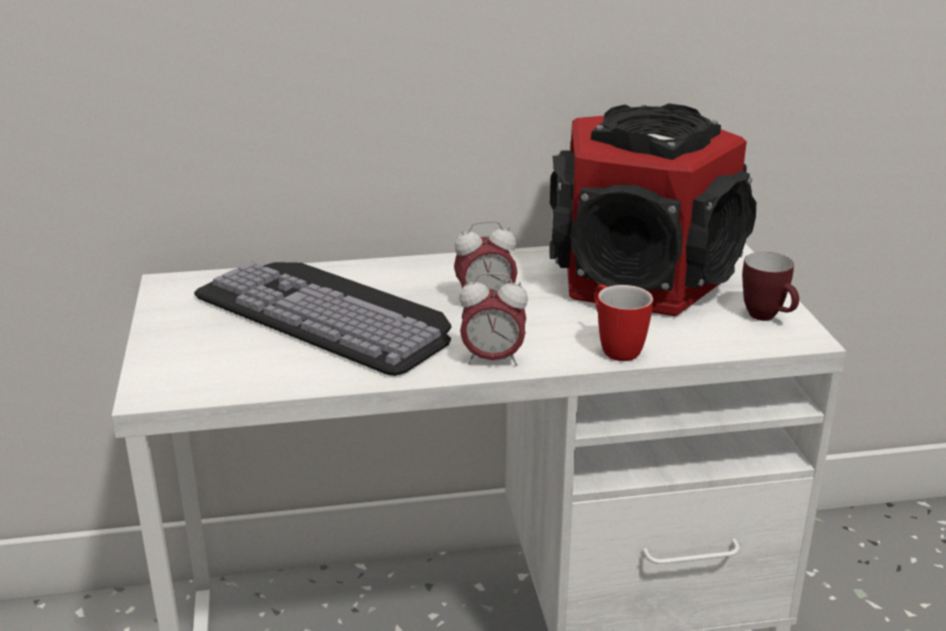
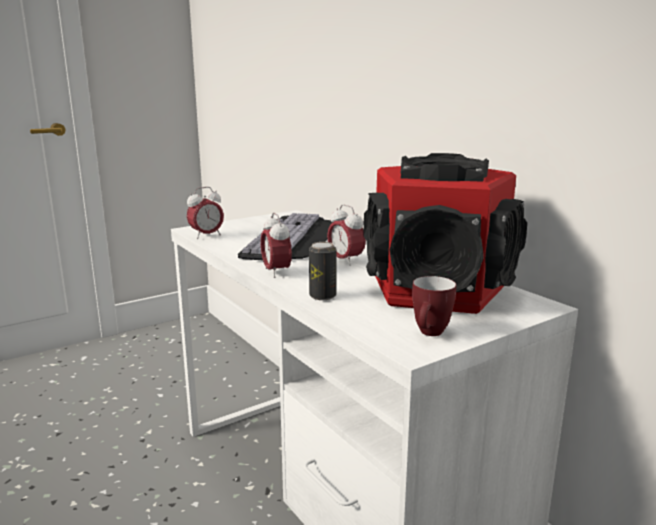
camera: 65 degrees right, 10 degrees down
(221, 384) = (206, 236): none -> alarm clock
(615, 348) = (322, 296): mug -> can

